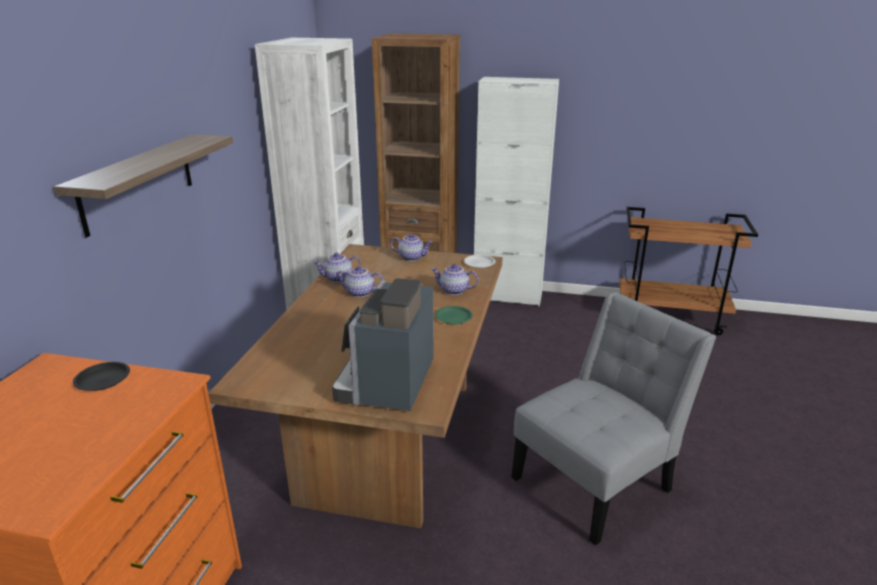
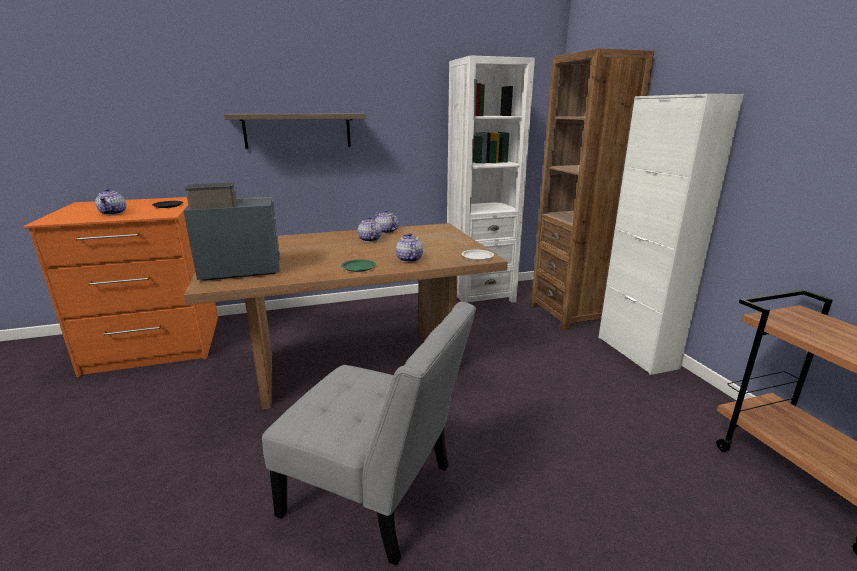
camera: 60 degrees right, 5 degrees down
(412, 257) = (453, 239): teapot -> teapot (114, 213)

